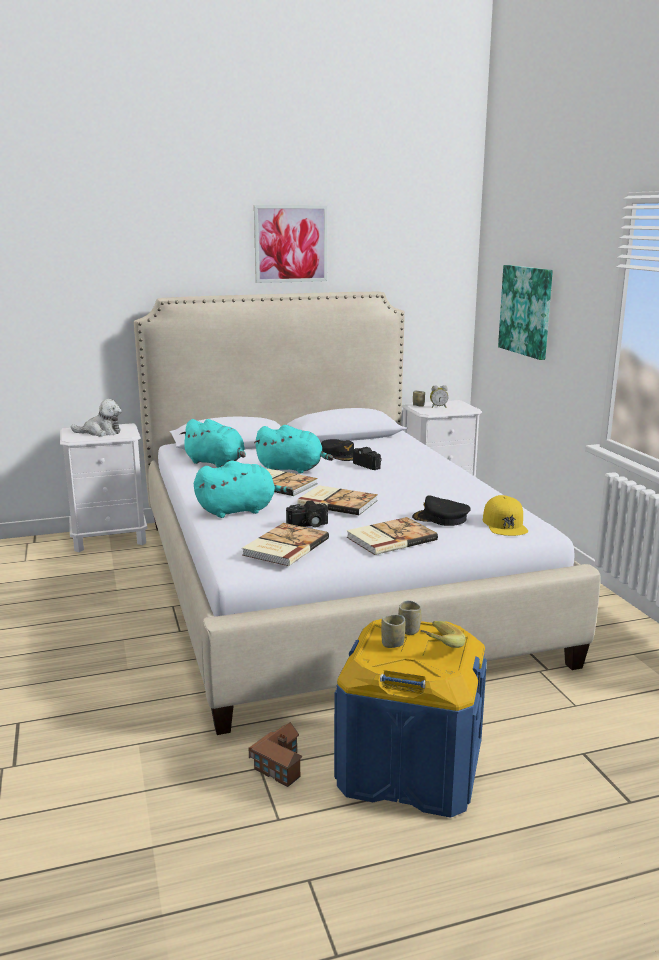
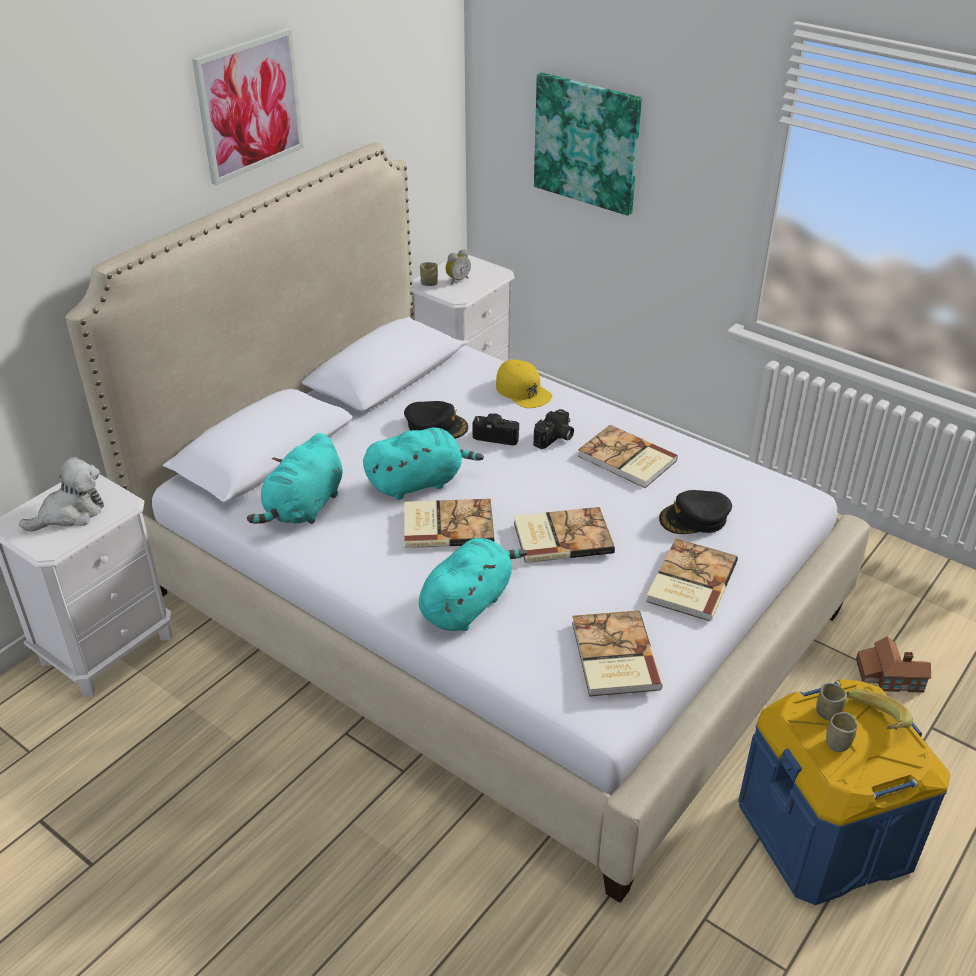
camera: 35 degrees left, 20 degrees up
(216, 463) = (303, 508): turquoise plush toy -> turquoise plush toy turned 120 degrees clockwise
(278, 763) = (715, 902): toy house -> toy house (889, 676)
(308, 525) = (588, 601): camera -> camera (555, 439)
(436, 489) = (626, 460): none -> book
(505, 524) = (762, 501): yellow cap -> yellow cap (523, 391)

